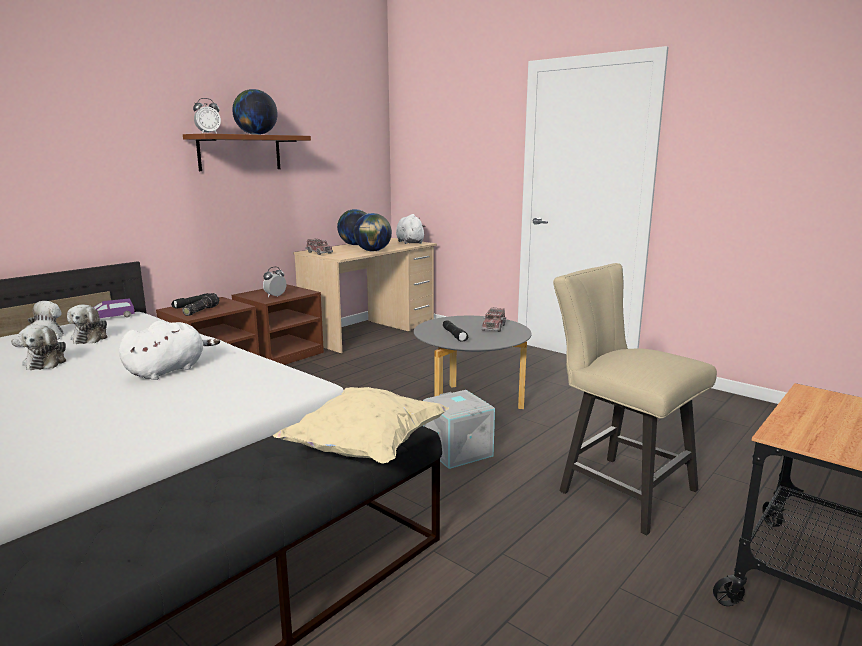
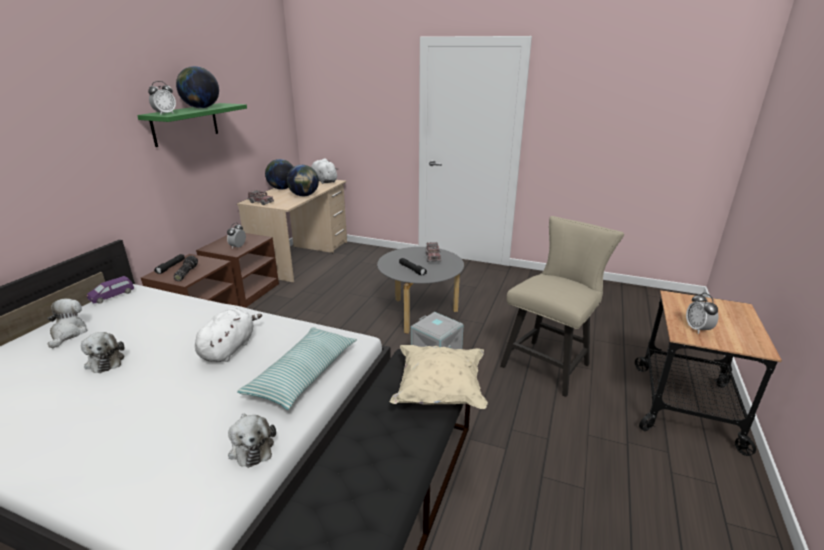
camera: 20 degrees left, 10 degrees up
(91, 338) = (118, 324): plush toy -> plush toy (251, 446)
(217, 403) = (303, 375): none -> pillow
(240, 152) = (185, 124): brown shelf -> green shelf
(618, 488) = (549, 363): beige chair -> beige chair turned 105 degrees clockwise
(818, 432) = (697, 329): none -> alarm clock

